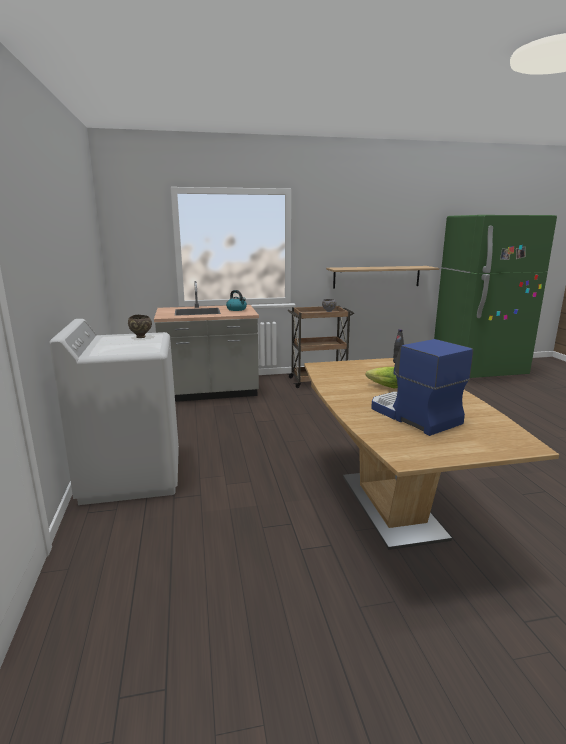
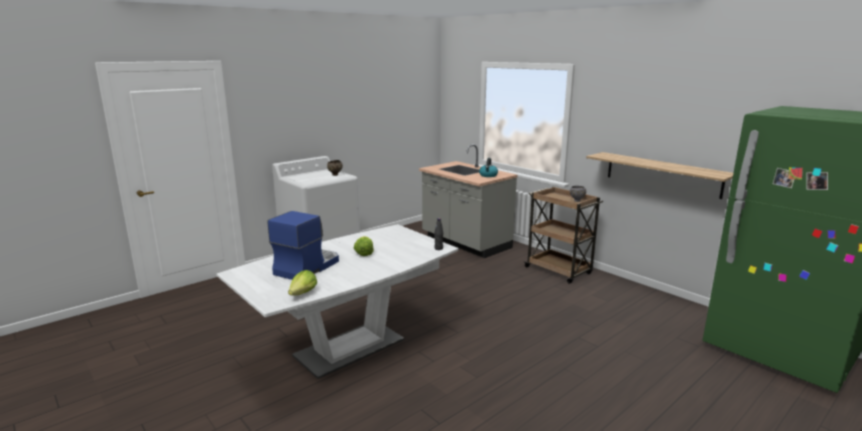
camera: 60 degrees right, 0 degrees up
(391, 506) = (349, 348): brown dining table -> white dining table
(499, 427) = (303, 293): none -> lettuce

